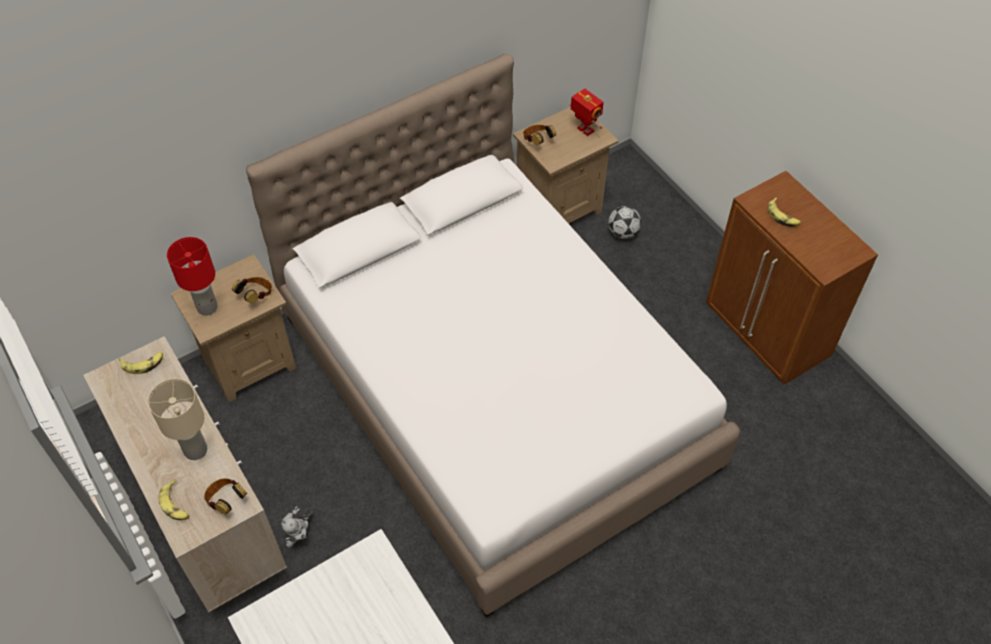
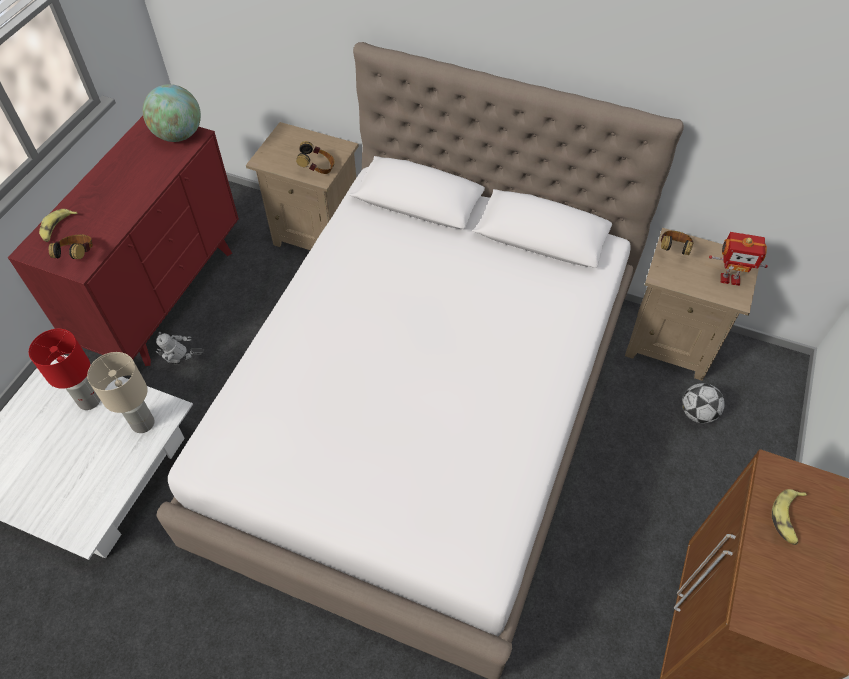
camera: 55 degrees right, 0 degrees up
(143, 364) = (179, 135): banana -> globe
(196, 449) = (117, 210): beige table lamp -> beige table lamp (143, 423)
(207, 307) = (283, 148): red table lamp -> red table lamp (90, 400)
(209, 517) = (165, 296): white dresser -> red dresser
(584, 130) = (729, 278): toy robot -> toy robot turned 90 degrees clockwise

